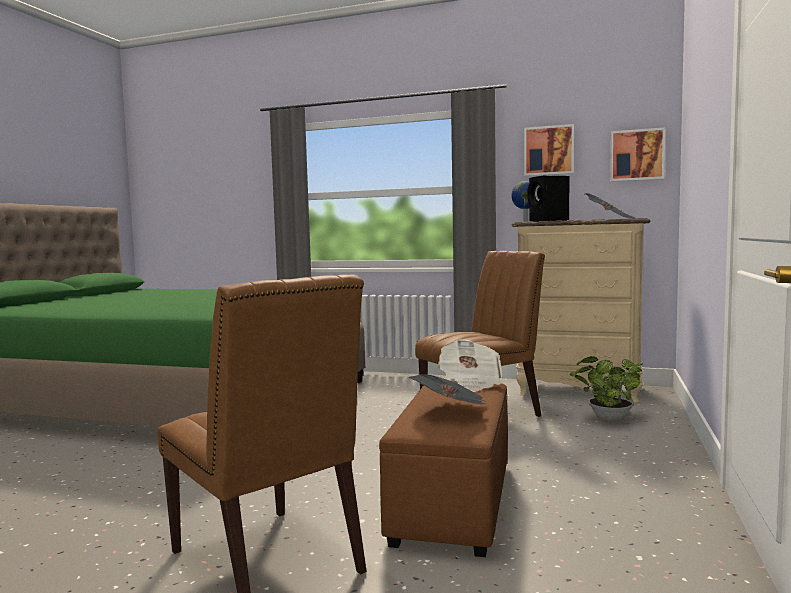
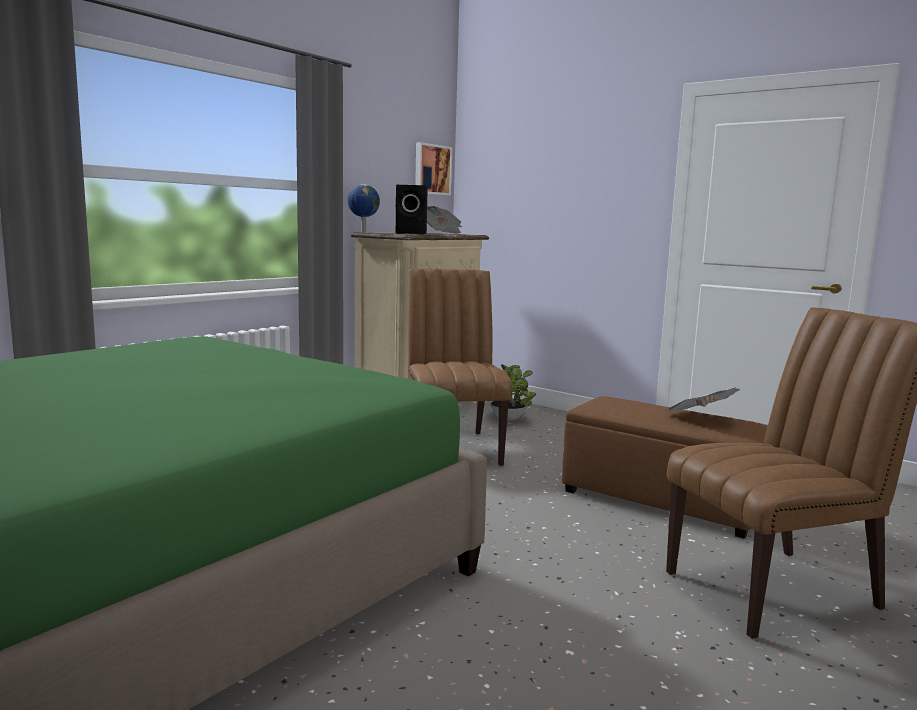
camera: 70 degrees left, 5 degrees up
(470, 383) = (608, 401): newspaper -> none
(549, 150) = (372, 152): picture -> none

